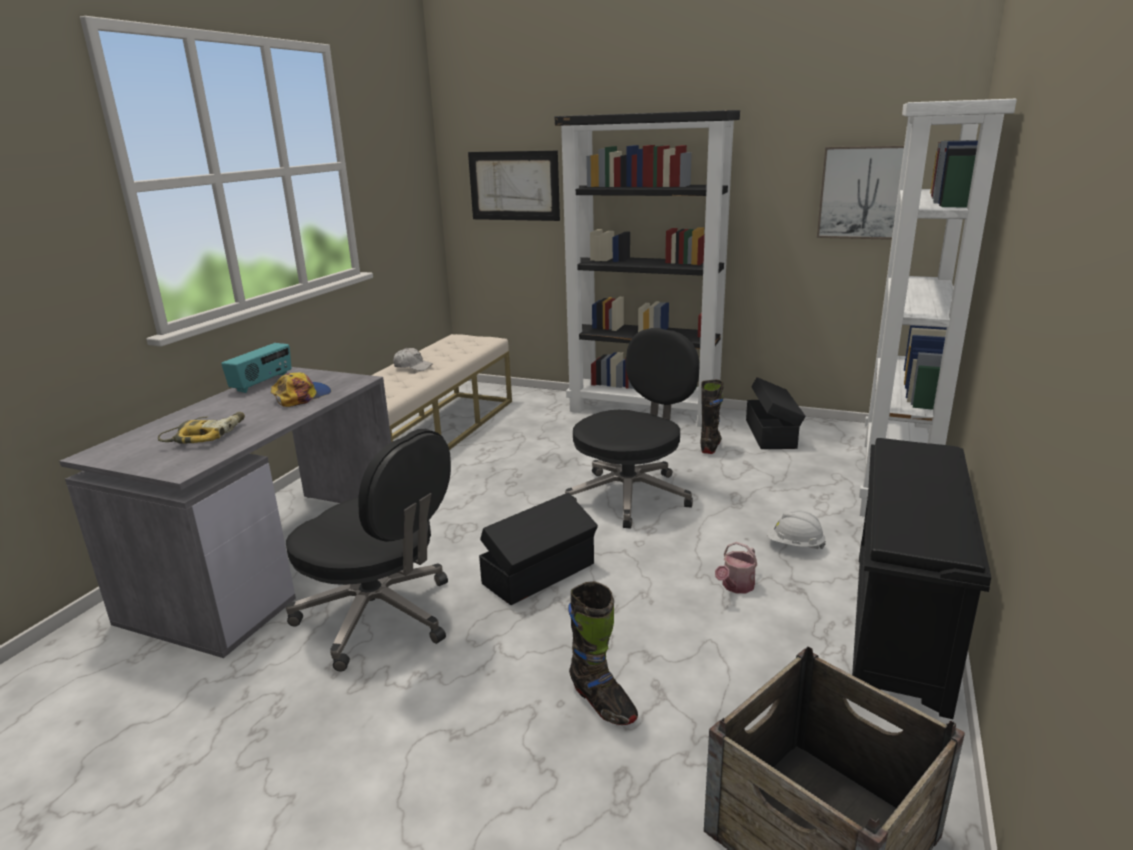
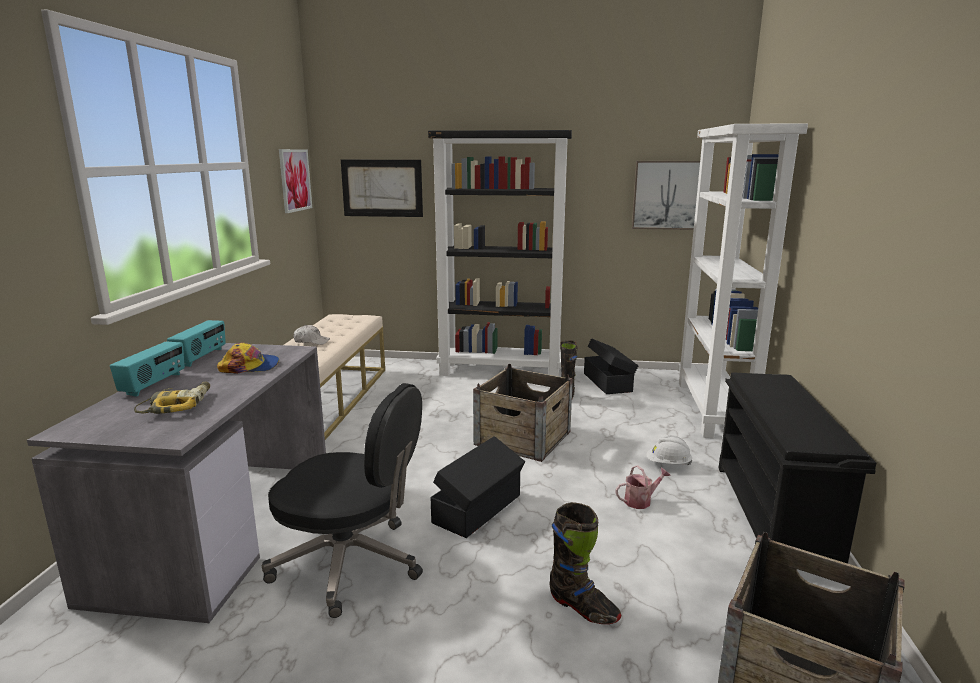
camera: 15 degrees left, 5 degrees down
(200, 411) = (154, 384): none -> radio
(301, 396) = (250, 366): cap -> cap turned 60 degrees clockwise
(412, 178) = (295, 180): none -> picture
(631, 495) = (523, 438): black office chair -> crate
(736, 587) = (641, 501): watering can -> watering can turned 135 degrees counterclockwise

